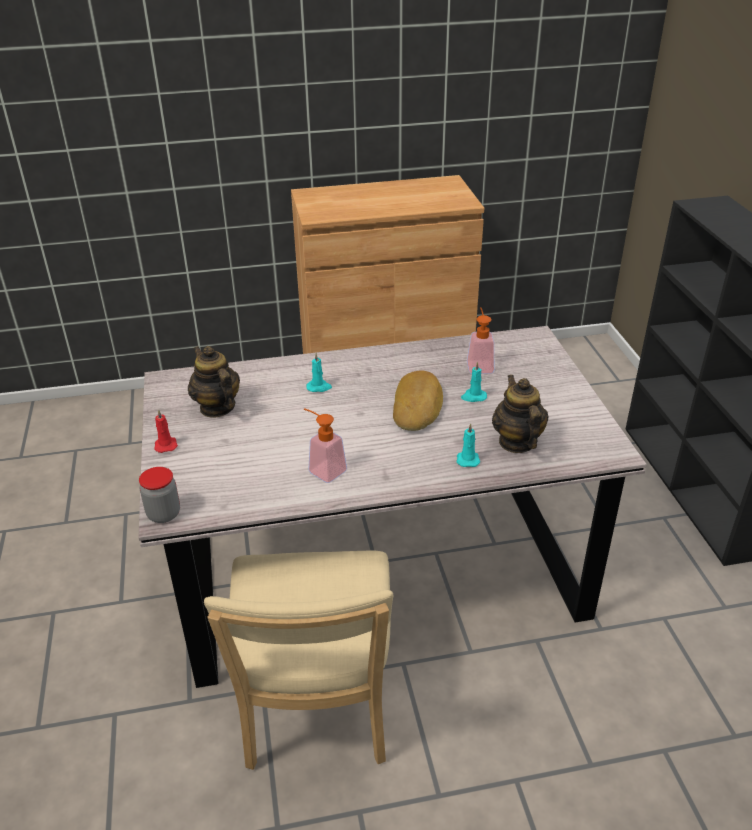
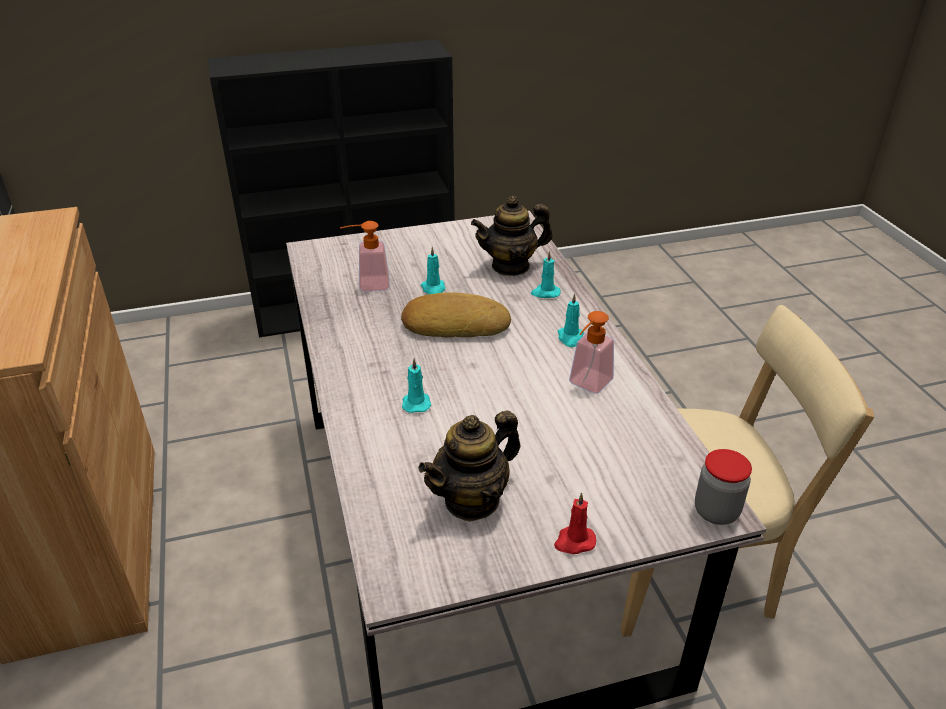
camera: 95 degrees left, 0 degrees up
(391, 467) = (570, 338): none -> turquoise candle

